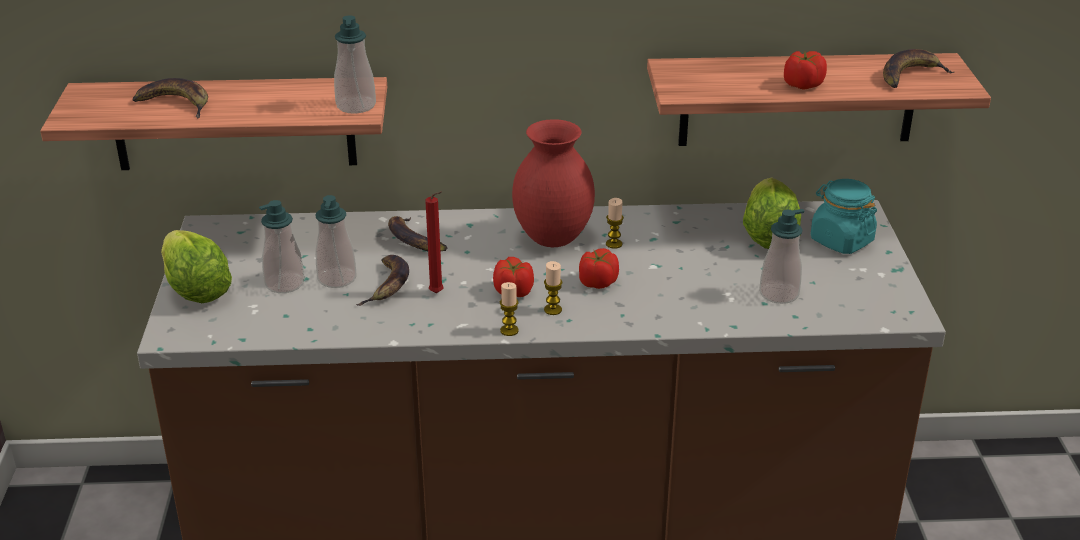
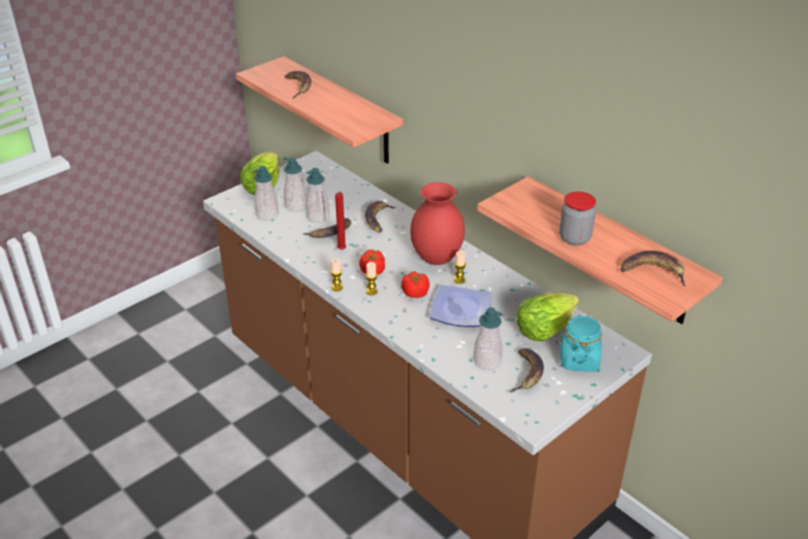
camera: 50 degrees right, 5 degrees up
(356, 106) = (360, 126): soap dispenser -> soap dispenser (267, 214)
(667, 268) = (459, 309): none -> plate
(802, 85) = (574, 238): tomato -> jar
(828, 280) = (527, 373): none -> banana

